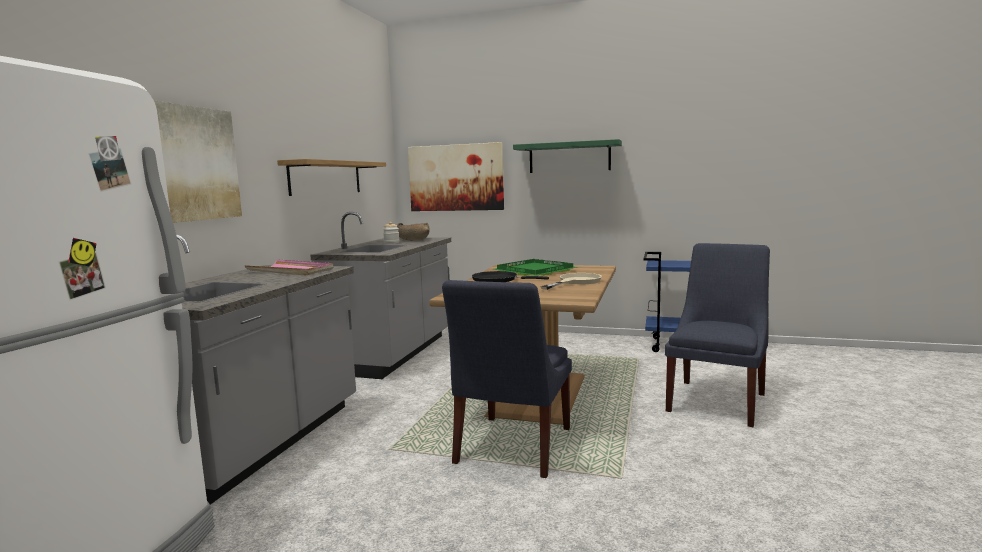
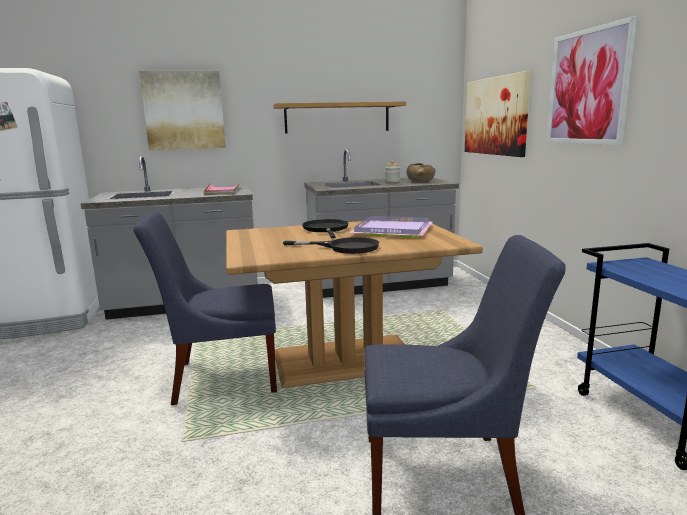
camera: 60 degrees right, 5 degrees up
(533, 271) = (391, 230): green tray -> purple tray
(569, 157) = (587, 87): green shelf -> picture
(575, 282) = (344, 247): beige frying pan -> black frying pan

